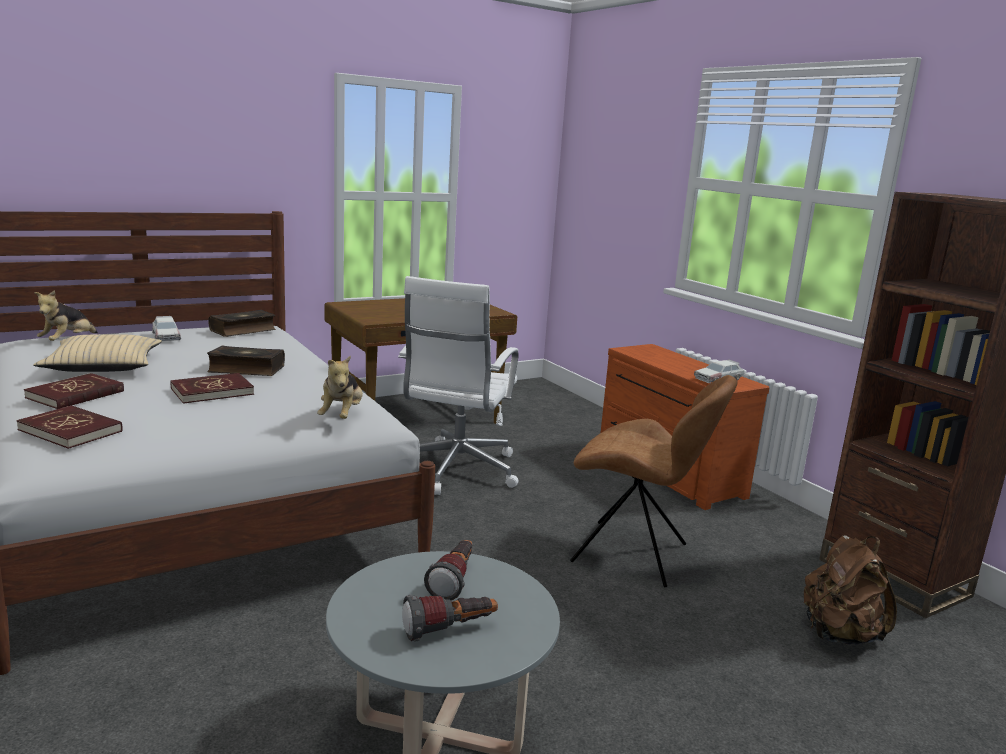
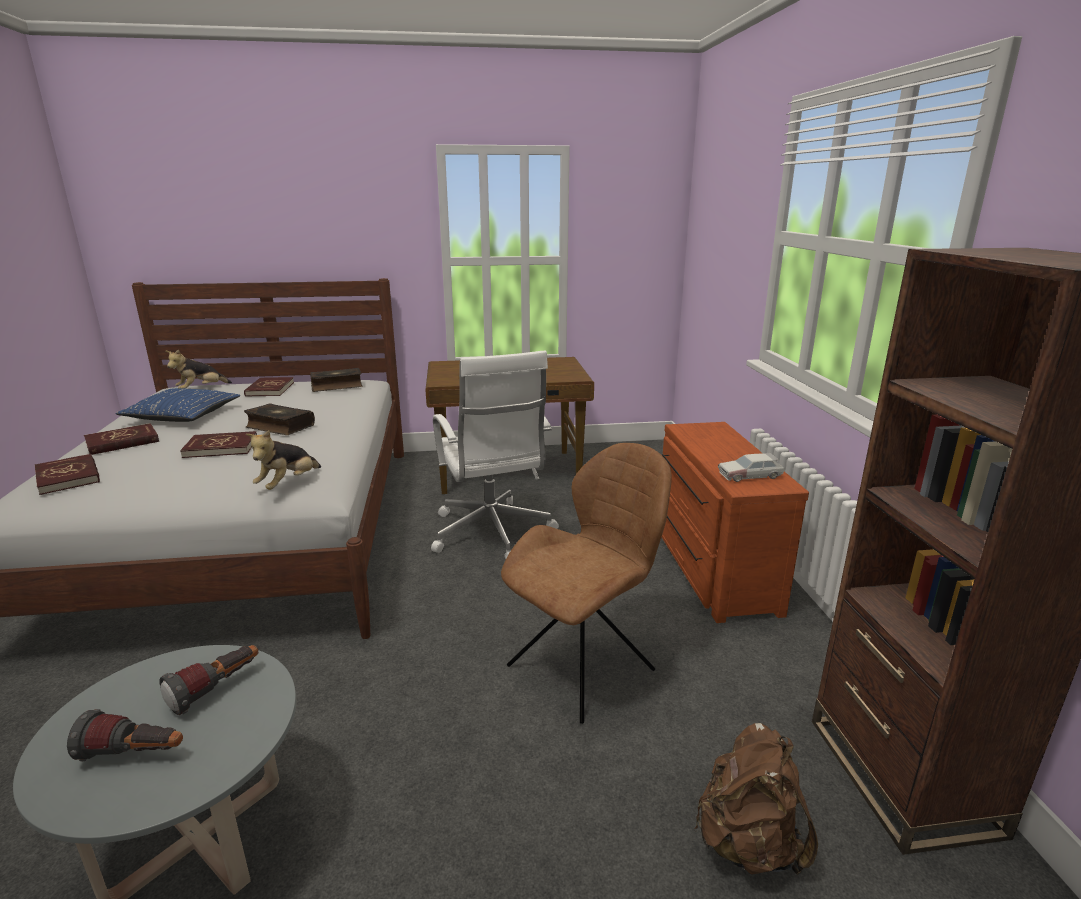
camera: 25 degrees right, 5 degrees up
(103, 366) = (183, 415): beige pillow -> blue pillow
(166, 336) = (269, 389): toy car -> red book
(455, 470) = (492, 534): white office chair -> white office chair turned 60 degrees counterclockwise
(634, 554) = (585, 665): brown chair -> brown chair turned 90 degrees counterclockwise

